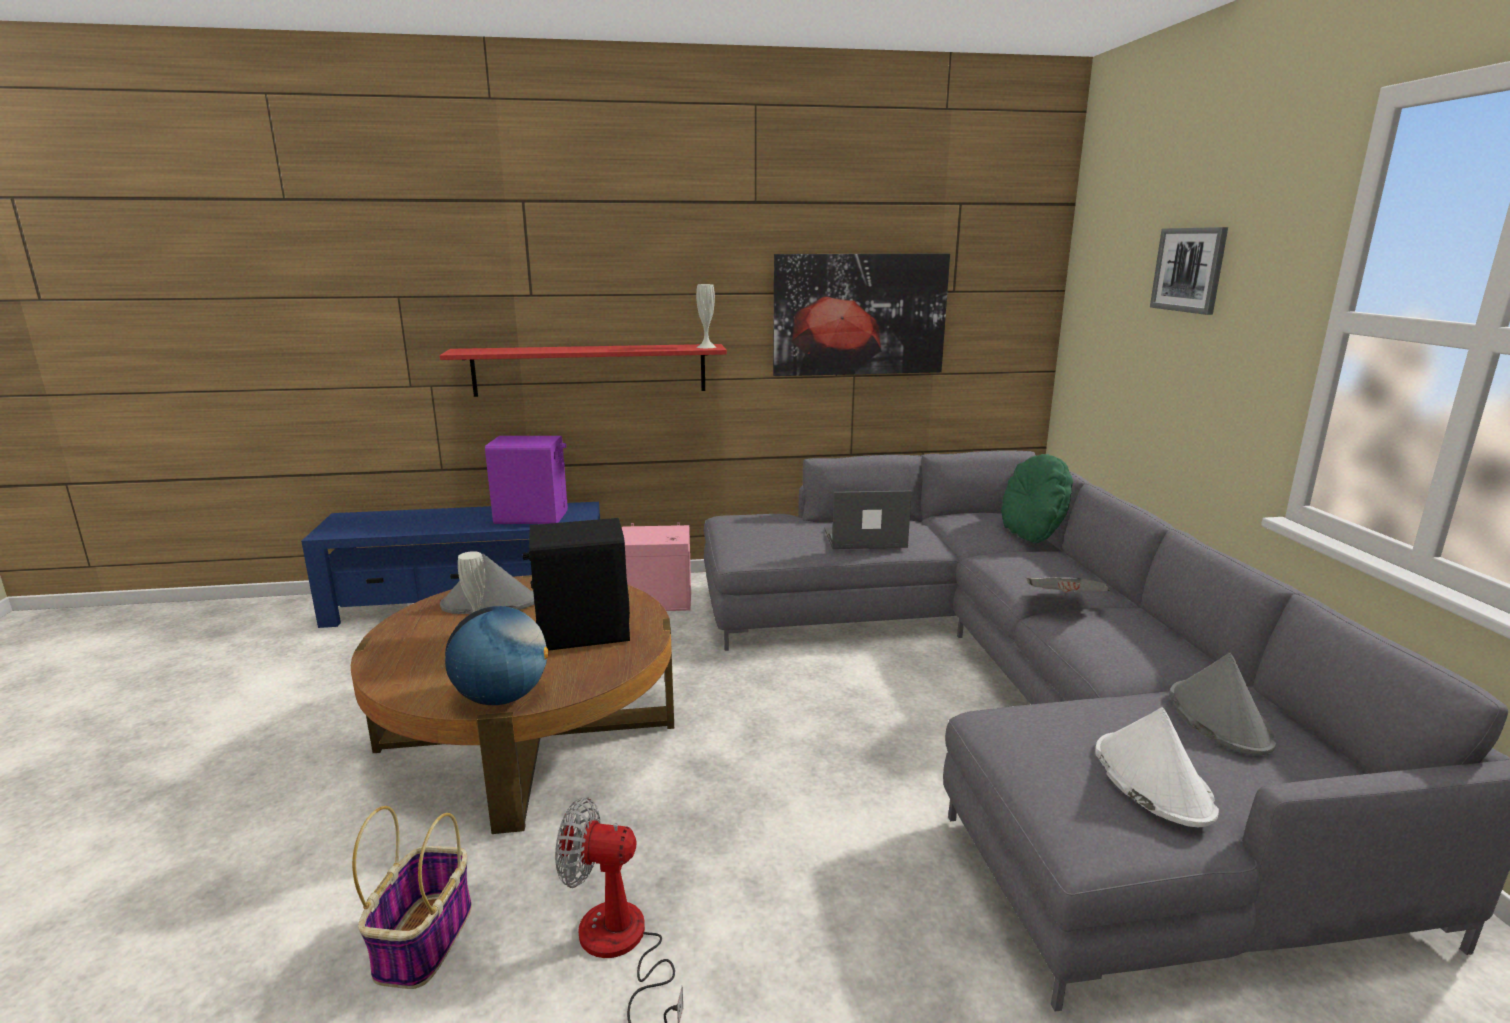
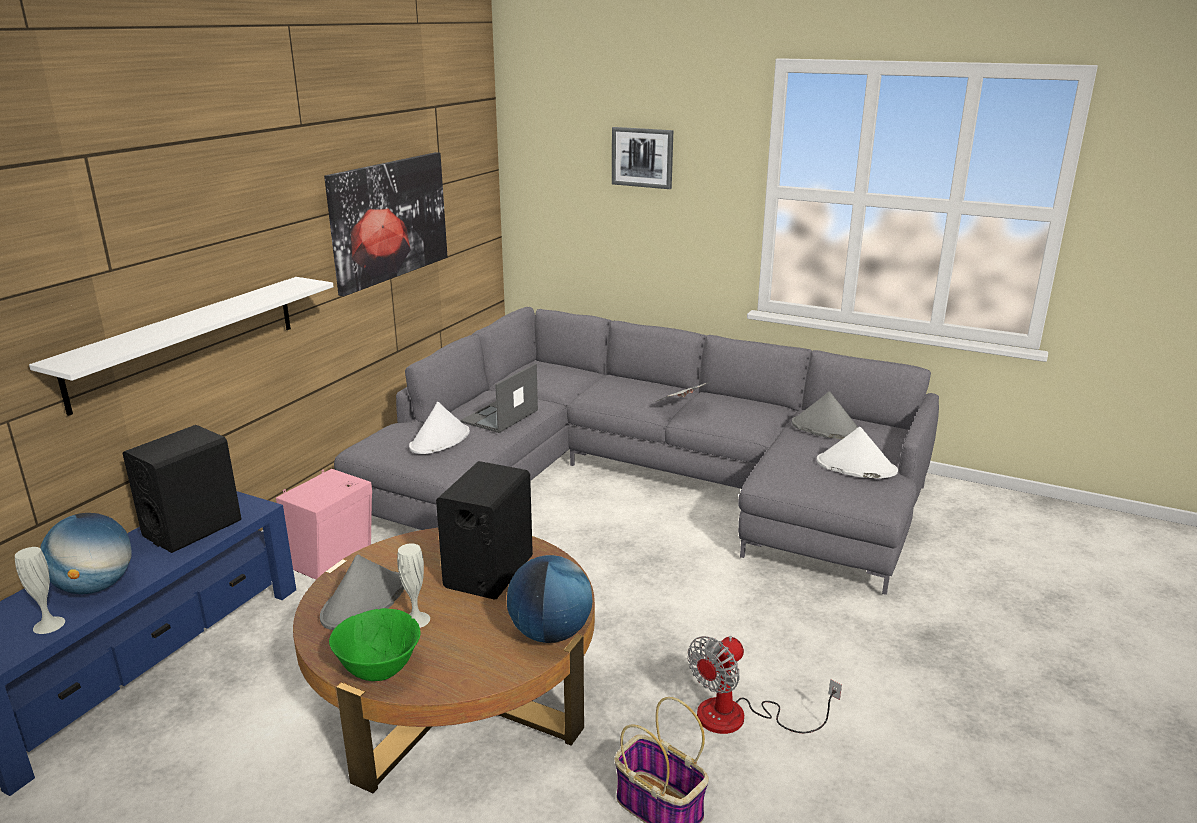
camera: 55 degrees left, 5 degrees up
(395, 643) = (378, 669): none -> green bowl
(434, 522) = (95, 587): none -> globe
(532, 517) = (193, 528): purple speaker -> black speaker
(590, 370) = (186, 340): red shelf -> white shelf
(706, 347) = (304, 284): white vase -> white vase (49, 625)
(778, 535) = (440, 440): none -> white hat
(1031, 536) = (580, 371): green pillow -> none

